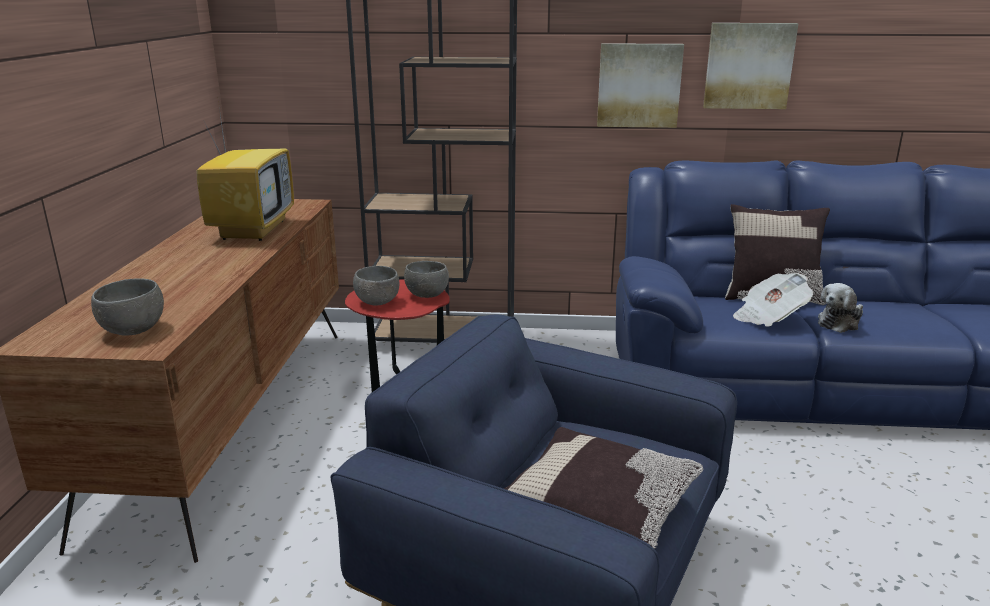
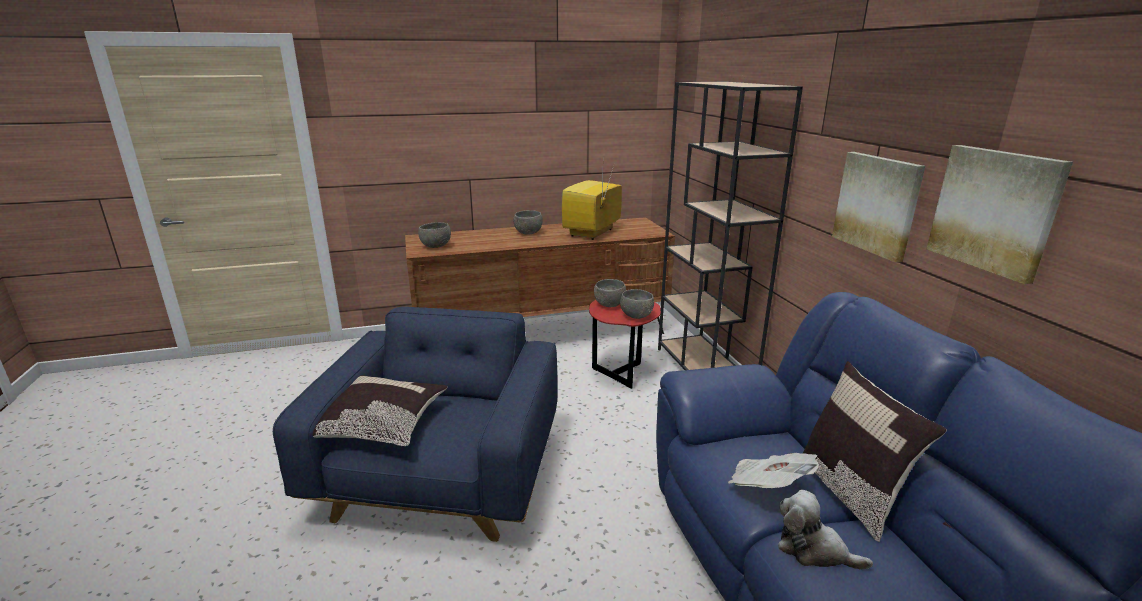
camera: 70 degrees right, 0 degrees up
(180, 261) = (528, 233): none -> grey bowl
(252, 229) = (592, 233): television -> television turned 135 degrees clockwise

